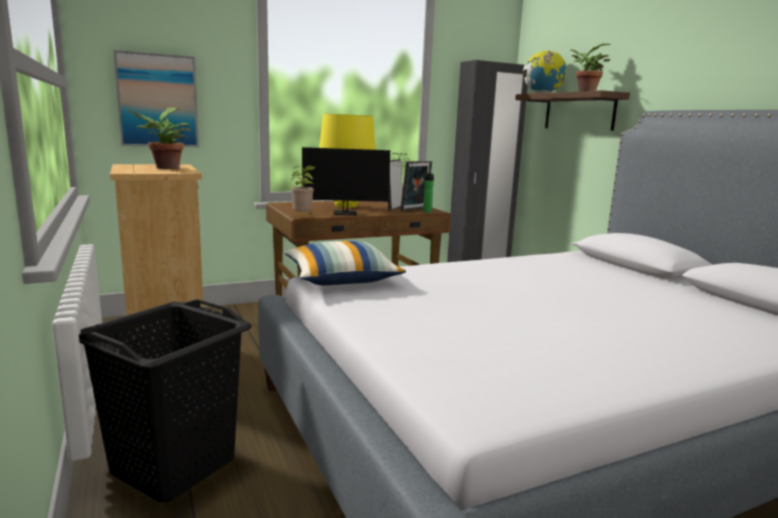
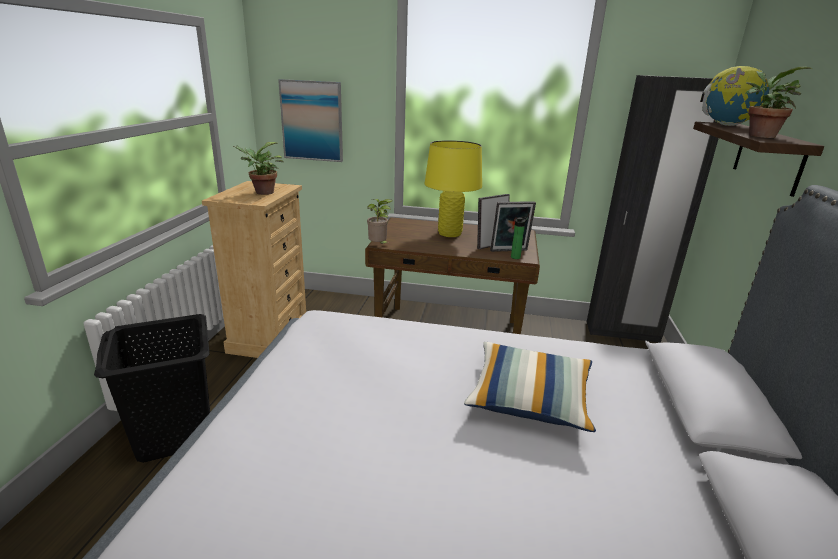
camera: 35 degrees right, 10 degrees up
(341, 279) = (331, 326): pillow -> pillow (529, 398)
(349, 213) = (430, 247): monitor -> none

